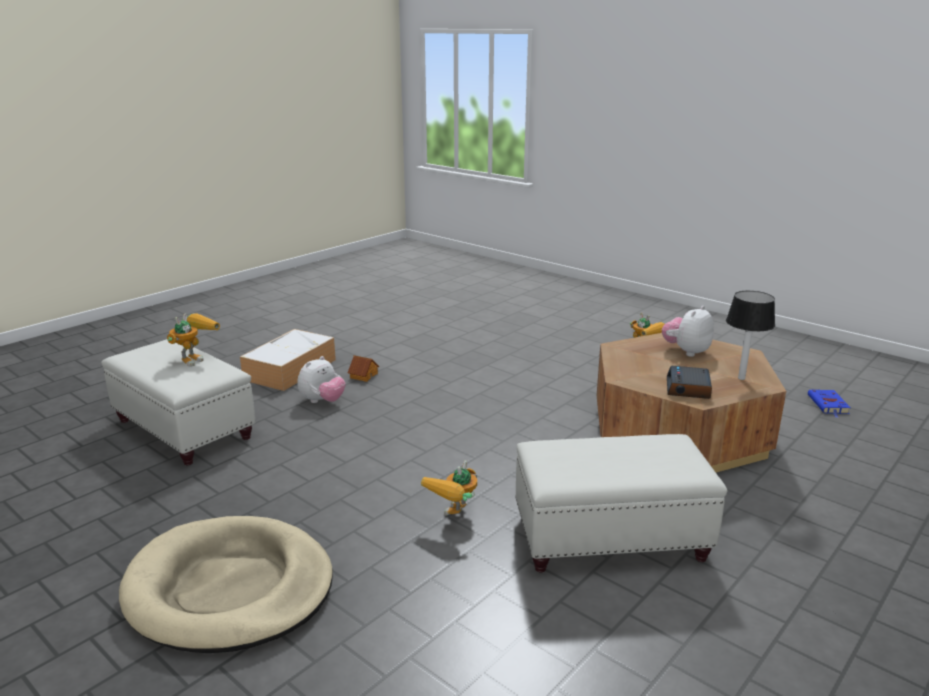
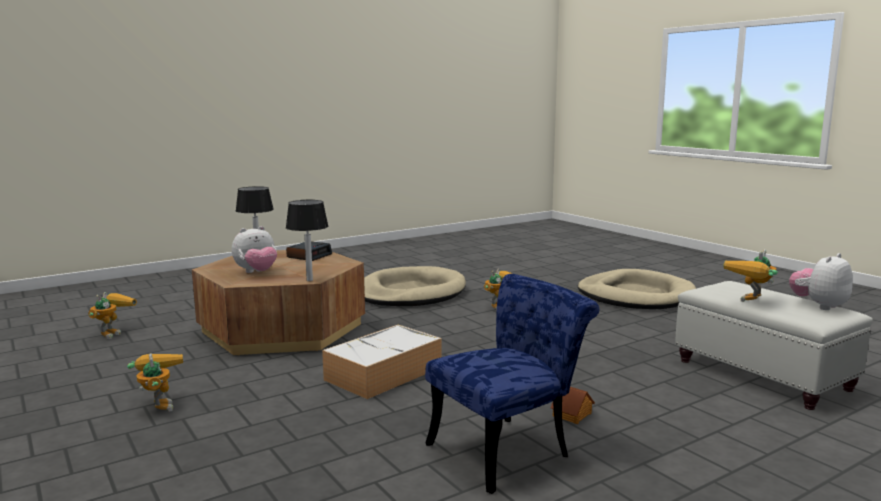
camera: 165 degrees left, 10 degrees down
(291, 369) = (687, 438): storage box -> storage box (383, 374)
(322, 401) = (619, 387): plush toy -> plush toy (819, 306)
(403, 352) = (508, 449): none -> blue chair
(611, 538) = (411, 293): white ottoman -> beige dog bed
(616, 346) = (309, 280): none -> table lamp
(828, 405) = (113, 333): blue book -> toy robot

